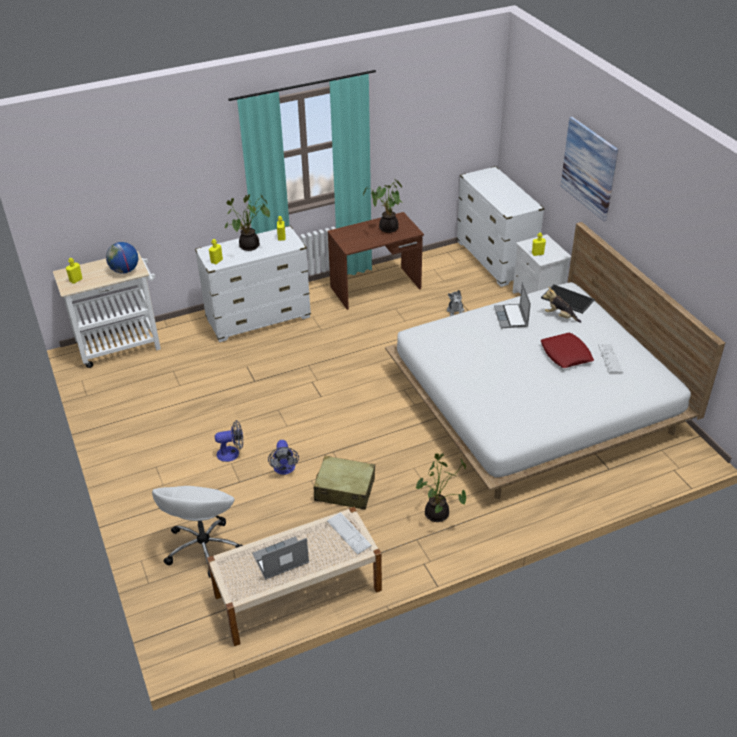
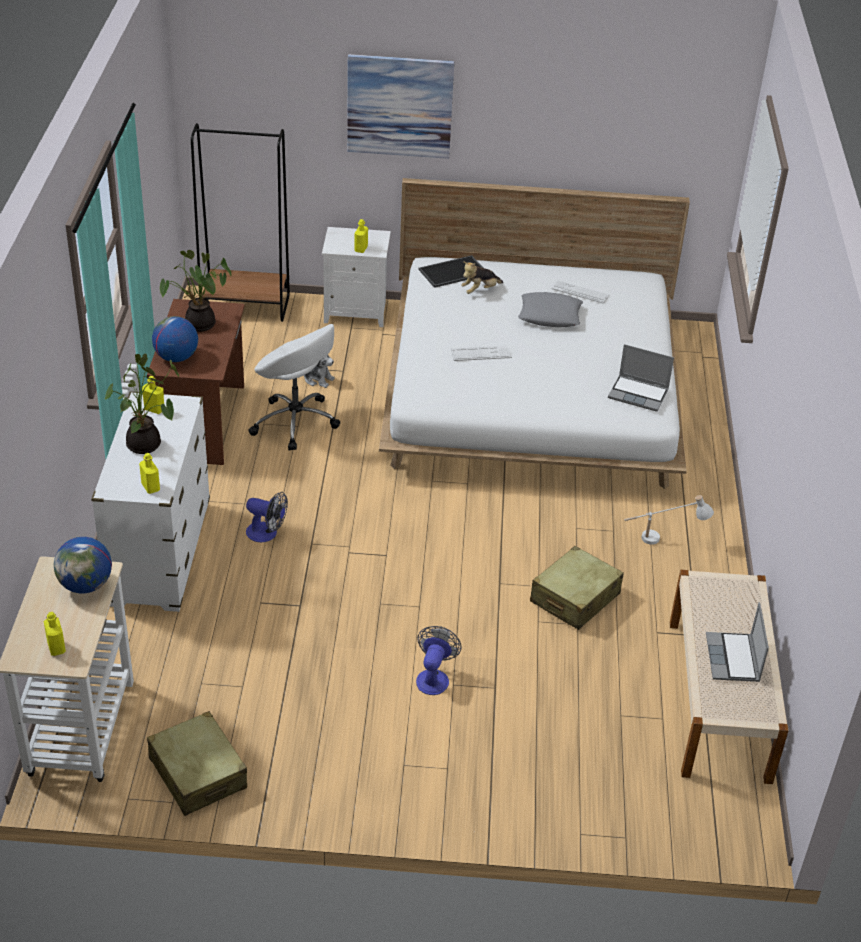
camera: 65 degrees left, 0 degrees up
(110, 395) = (198, 773): none -> beige suitcase
(203, 550) = (598, 764): white office chair -> white office chair (296, 423)
(284, 469) = (502, 638): fan -> fan (267, 533)
(349, 533) = (721, 589): keyboard -> keyboard (481, 354)
(350, 233) = (176, 357): none -> globe
(439, 515) = (664, 539): potted plant -> white table lamp
(495, 260) = (245, 306): white dresser -> clothes rack
(511, 317) = (452, 321): laptop -> laptop (639, 394)
(566, 354) = (550, 315): red pillow -> grey pillow

